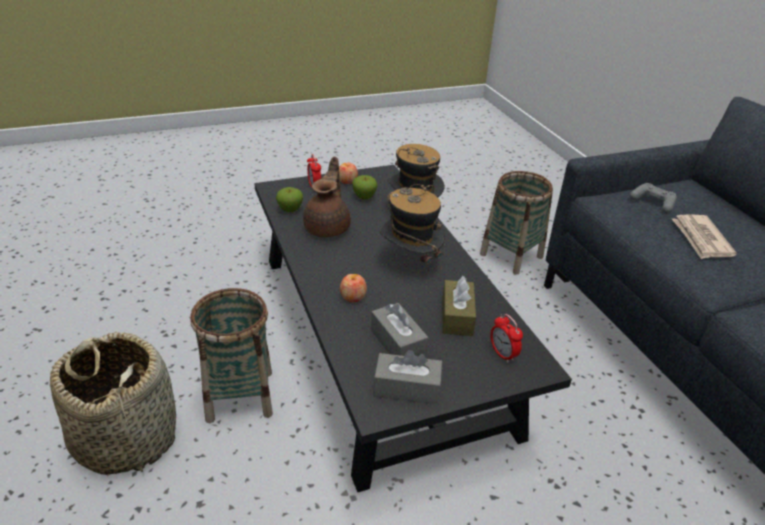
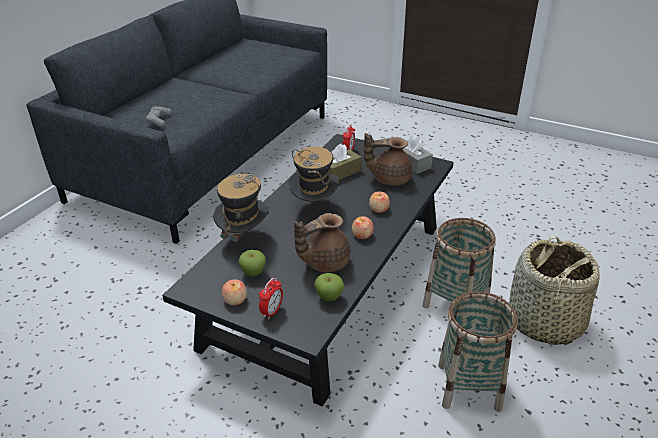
camera: 130 degrees left, 0 degrees up
(331, 263) = (362, 235): none -> apple
(398, 343) = (389, 178): grey tissue box -> brown teapot
(511, 255) = (146, 273): basket -> basket (468, 386)
(701, 239) = (192, 101): newspaper -> none

